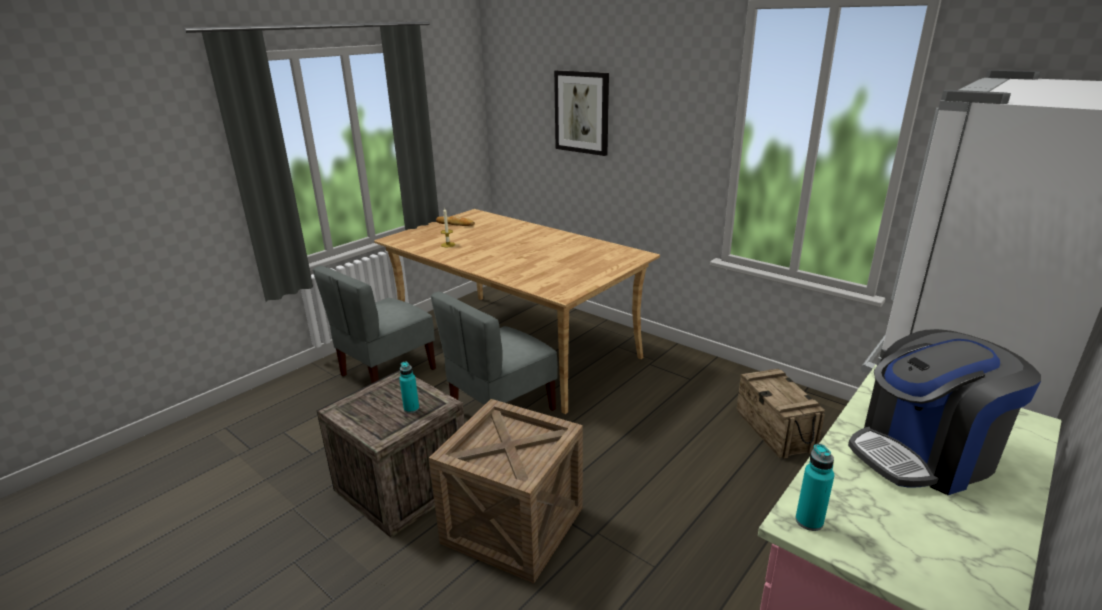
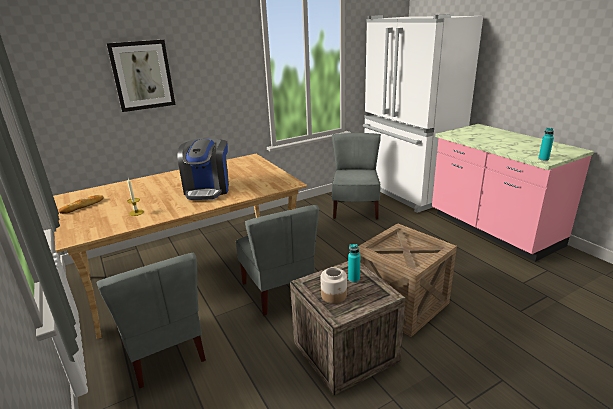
camera: 70 degrees left, 0 degrees up
(376, 401) = (334, 295): none -> jar
(775, 430) = (355, 209): crate -> grey chair
(924, 454) = (500, 140): coffee machine -> coffee machine (208, 189)

